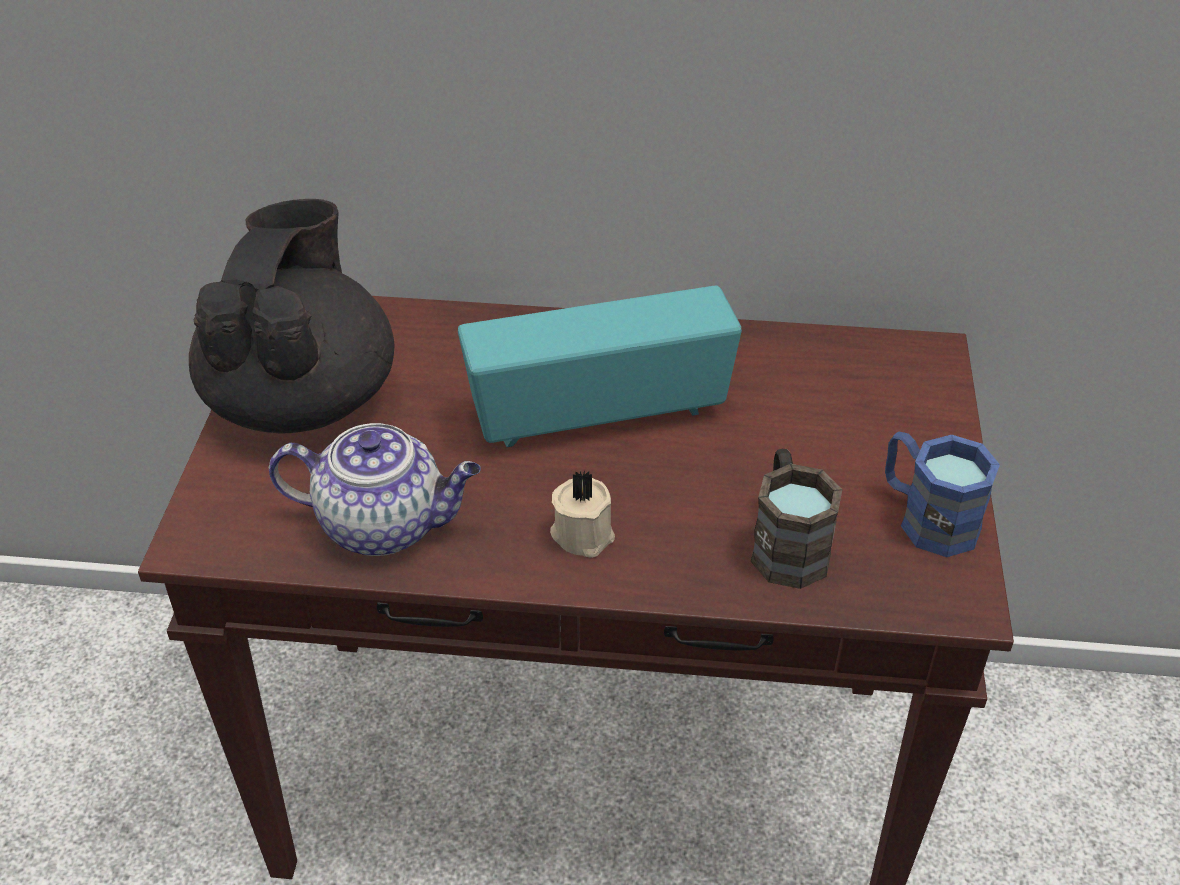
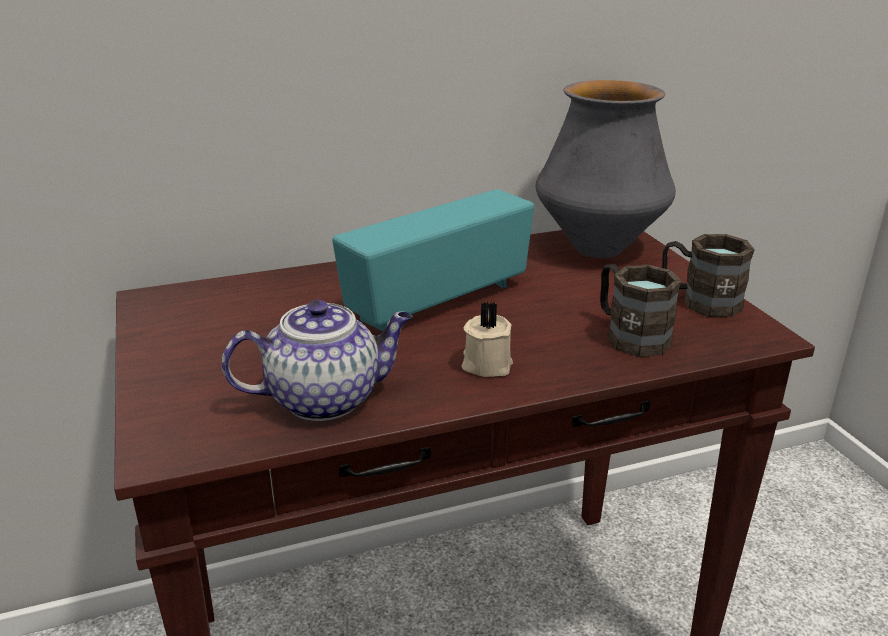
camera: 25 degrees left, 15 degrees down
(303, 398) = (195, 343): black teapot -> none
(872, 380) = (598, 249): none -> vase
(926, 517) = (699, 301): blue mug -> brown mug

